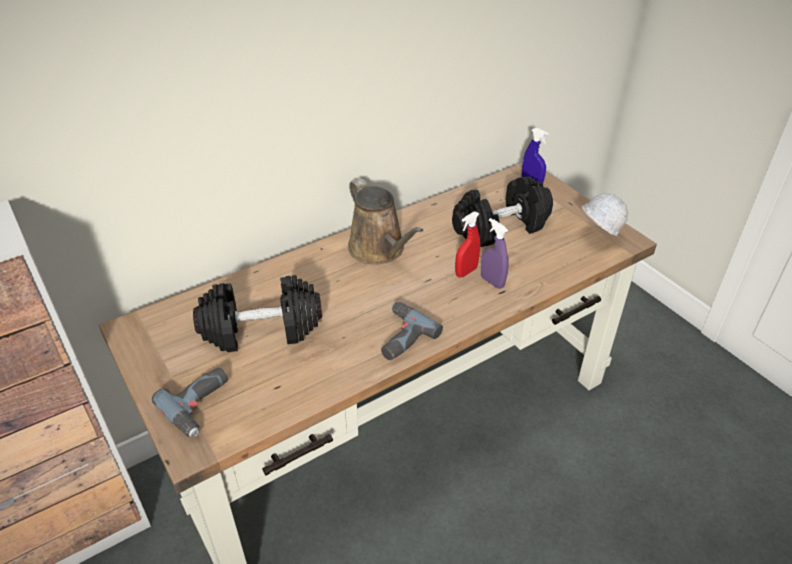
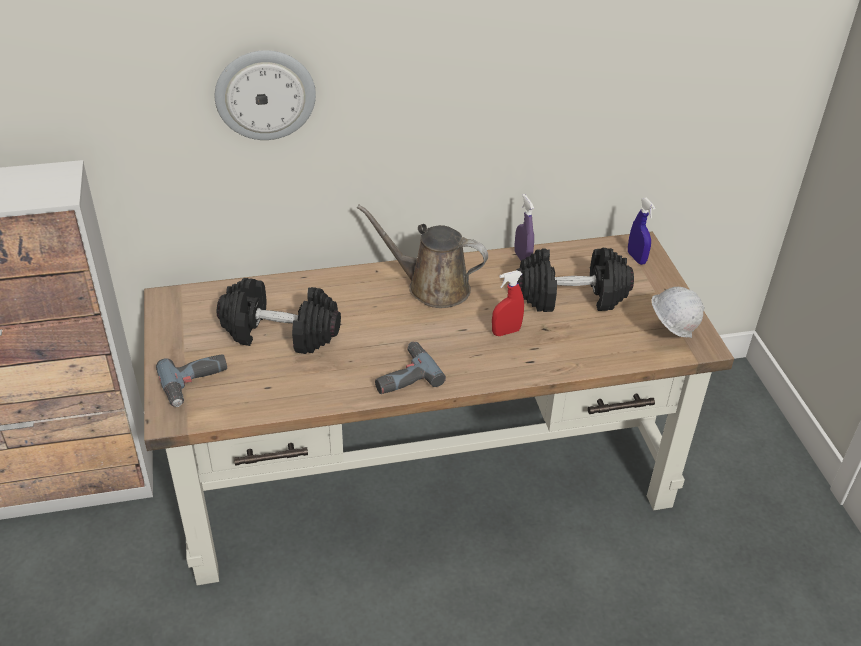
camera: 20 degrees right, 0 degrees up
(193, 91) = (265, 94): none -> wall clock
(379, 250) = (432, 287): brown watering can -> brown watering can turned 120 degrees clockwise
(492, 282) = (526, 349): purple spray bottle -> purple spray bottle (522, 258)

